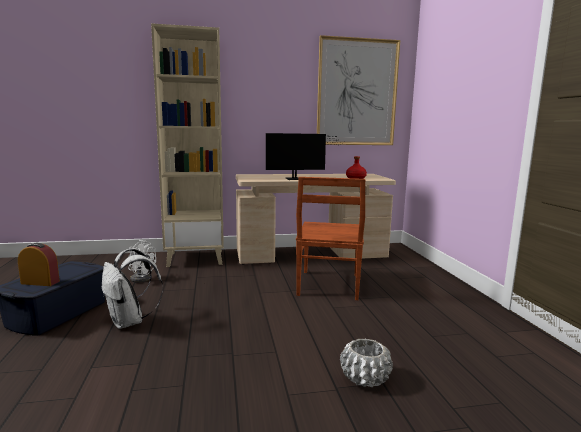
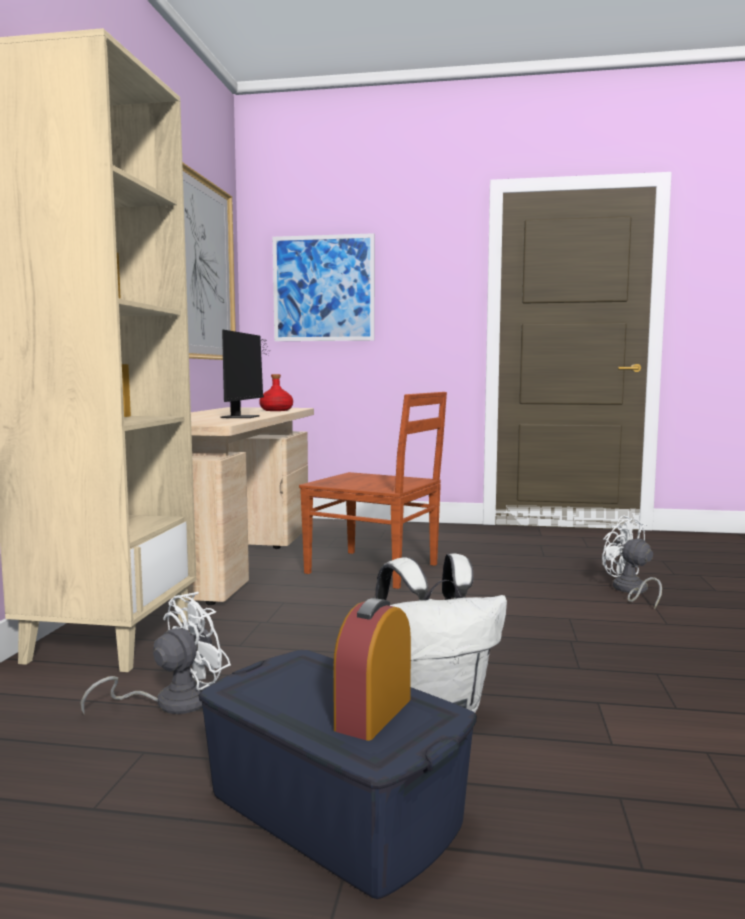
camera: 70 degrees left, 5 degrees down
(364, 378) = (630, 591): white planter -> white fan
(442, 95) = (323, 288): none -> picture

